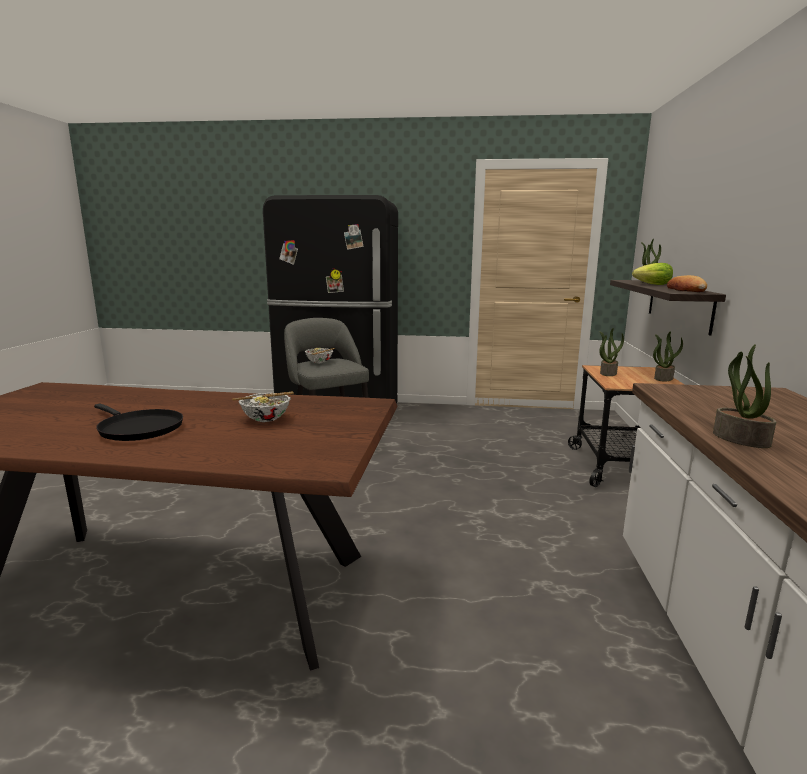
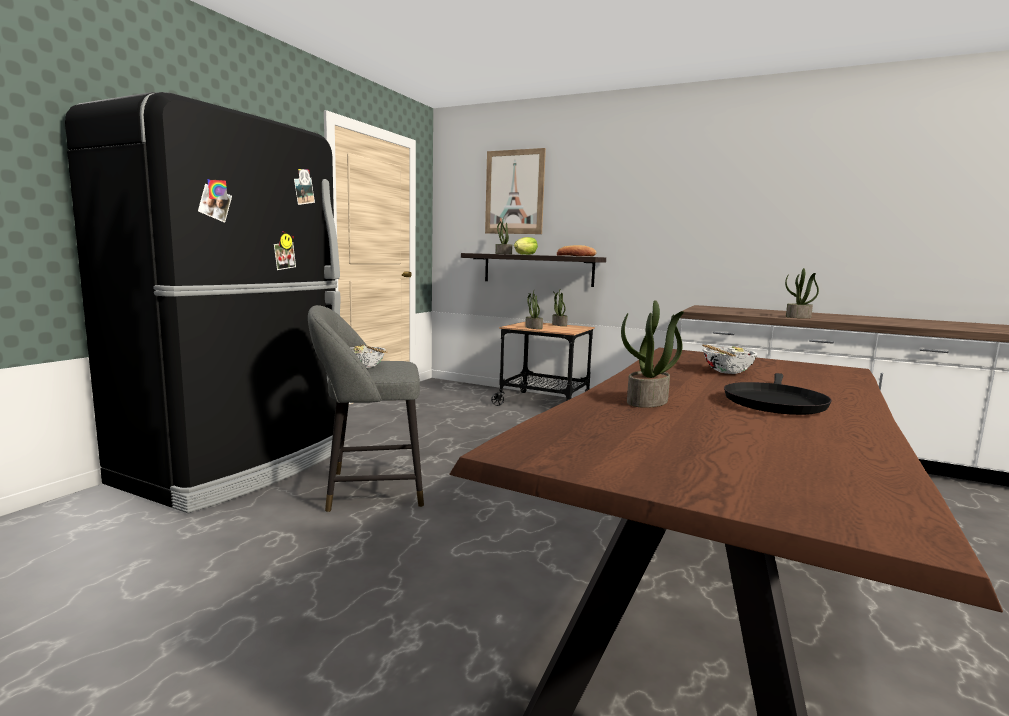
camera: 70 degrees left, 5 degrees down
(138, 428) = (774, 402): black frying pan -> black frying pan turned 150 degrees clockwise
(139, 401) = (648, 402): none -> potted plant
(678, 204) = (514, 192): none -> picture

